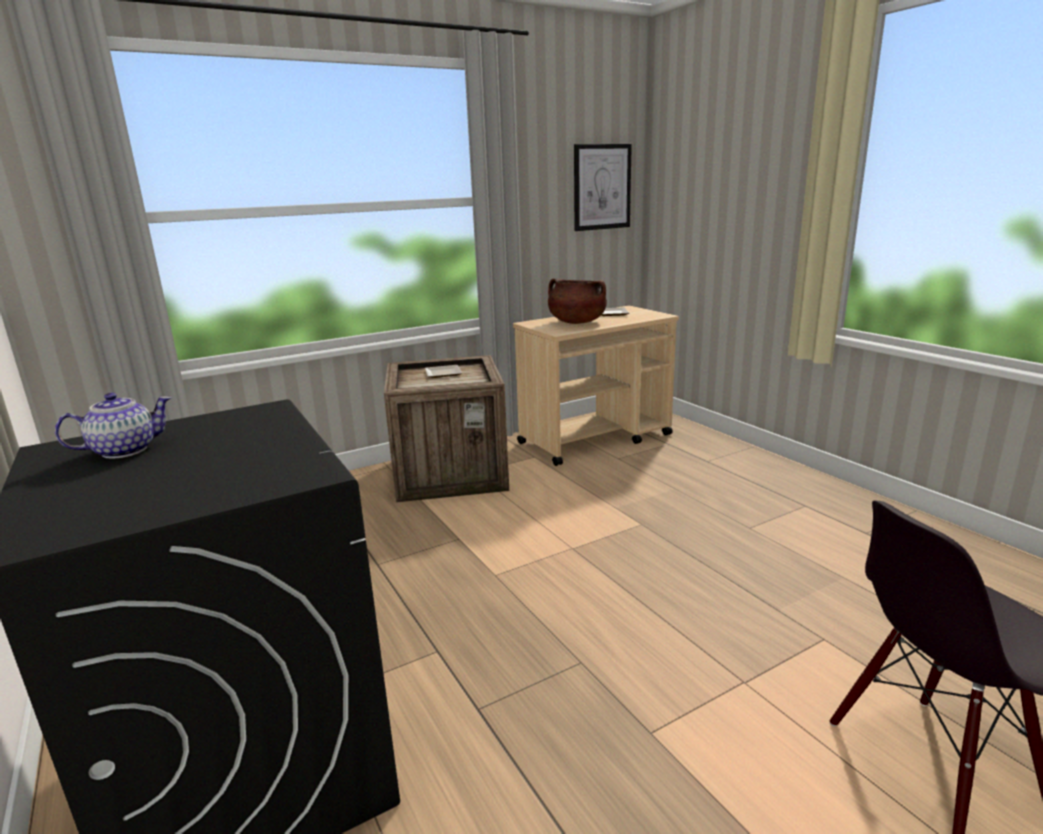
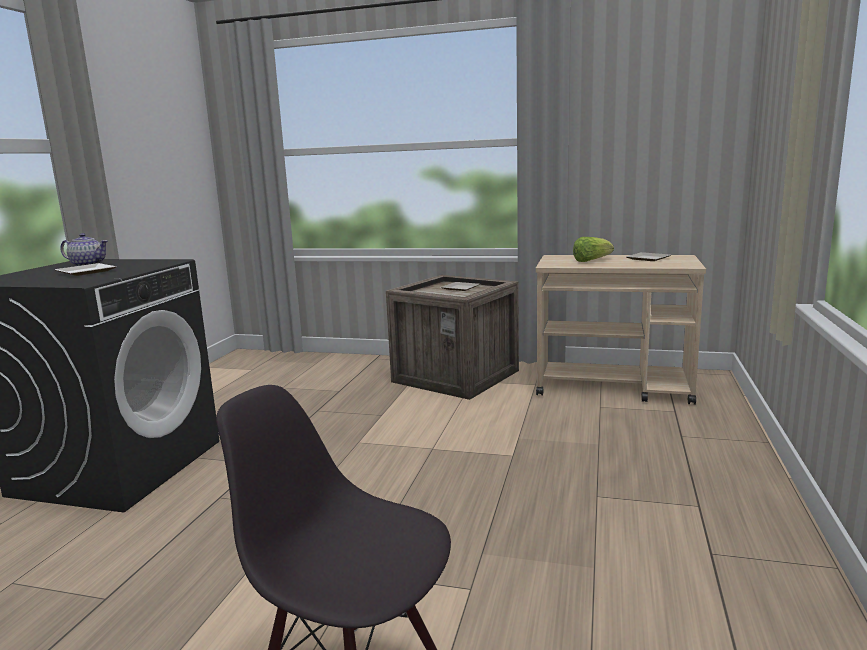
camera: 45 degrees right, 5 degrees down
(197, 461) = (84, 272): none -> plate
(576, 322) = (591, 261): brown cooking pot -> lettuce
(602, 187) = (684, 126): picture -> none

